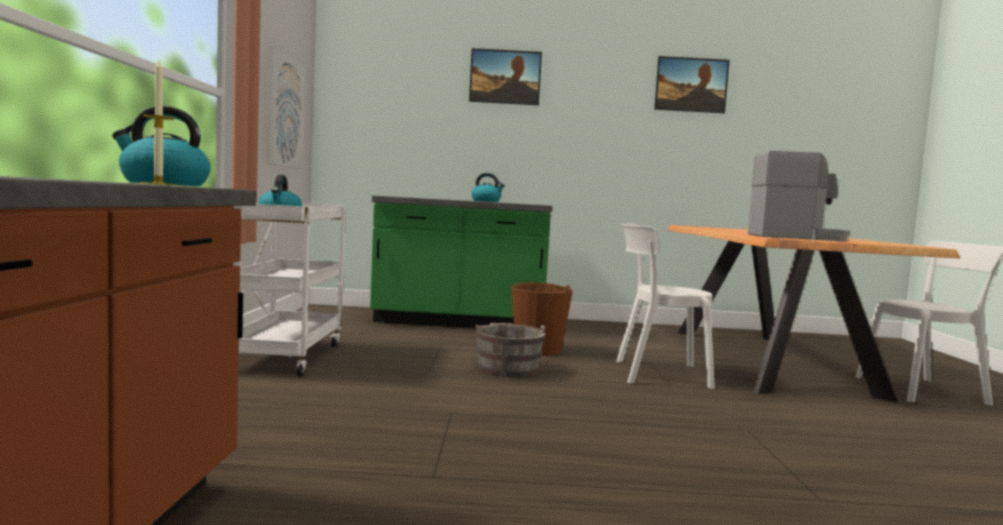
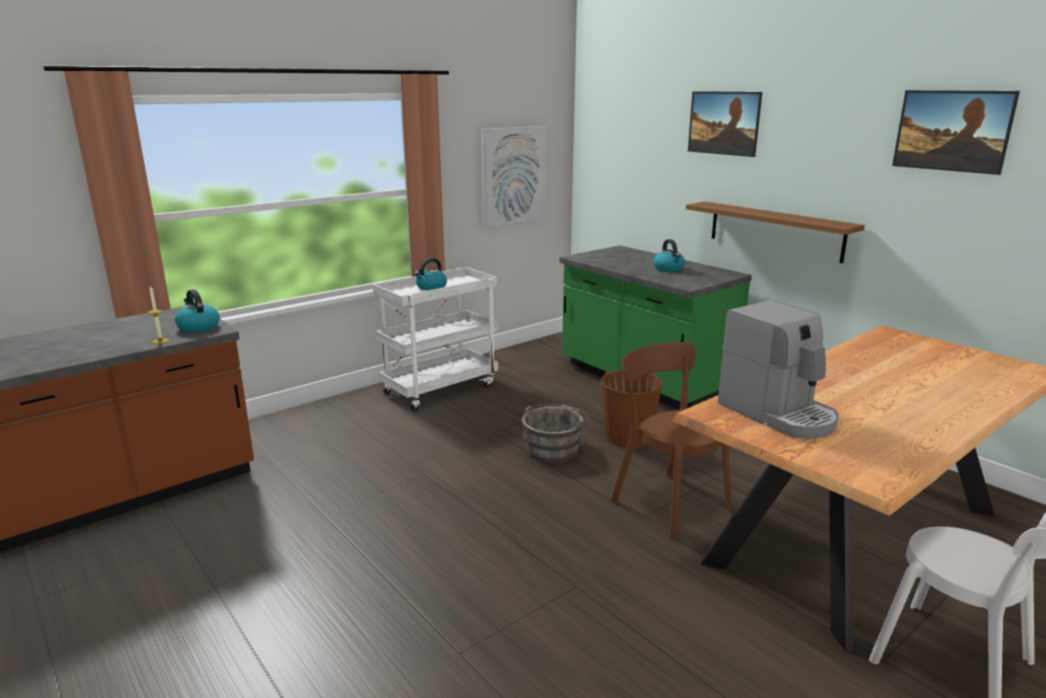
camera: 50 degrees right, 15 degrees up
(562, 166) = (775, 231): none -> brown shelf
(656, 373) = (666, 501): white chair -> brown chair

